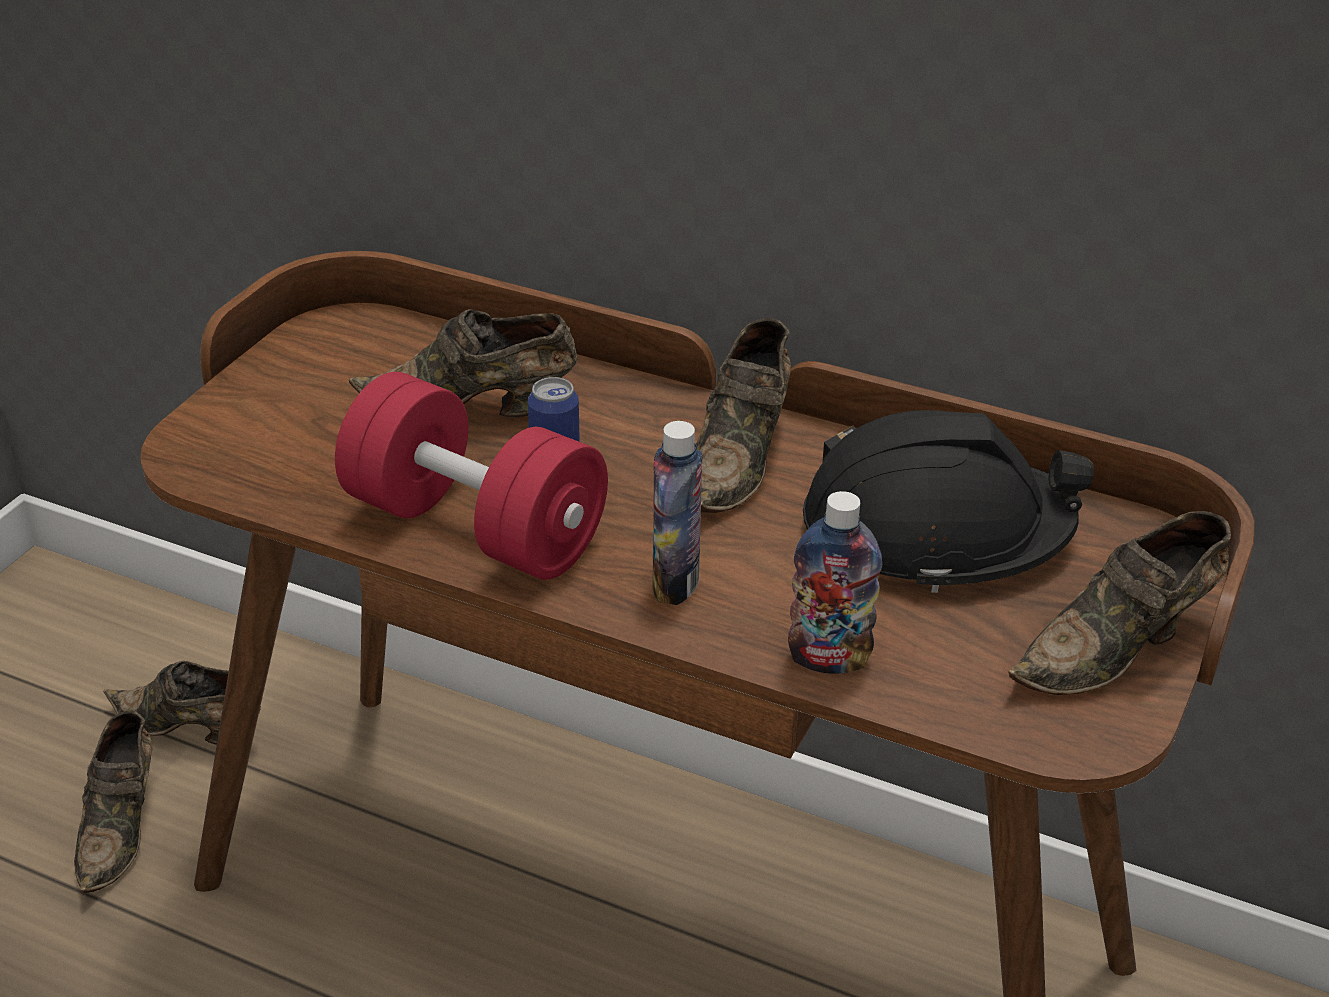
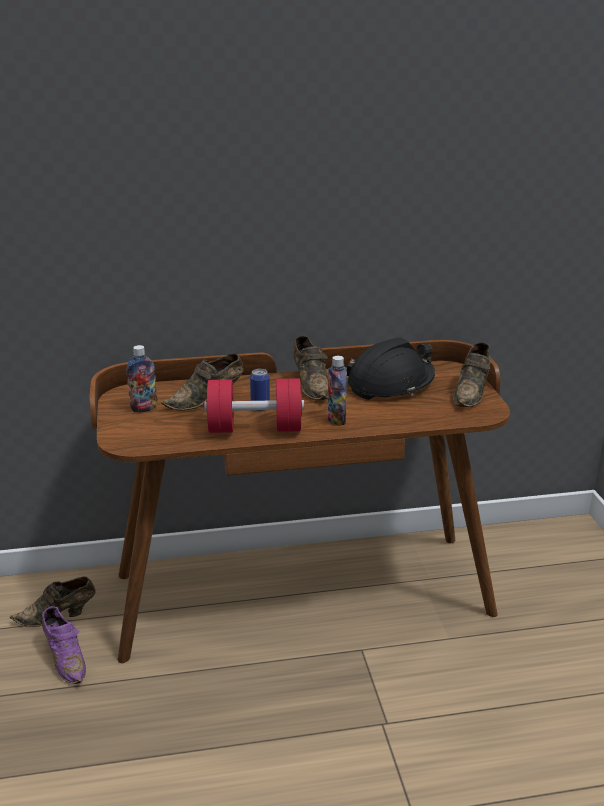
camera: 35 degrees left, 10 degrees down
(122, 827) = (65, 659): brown shoe -> purple shoe
(829, 658) = (403, 421): bottle -> bottle (144, 408)

